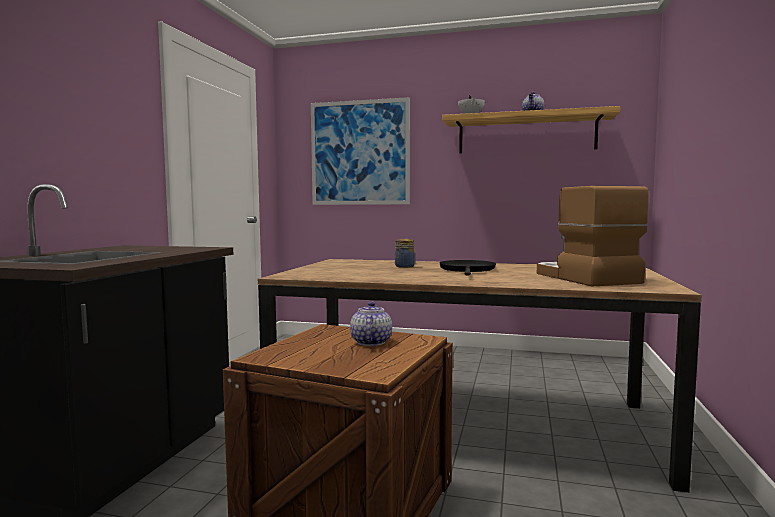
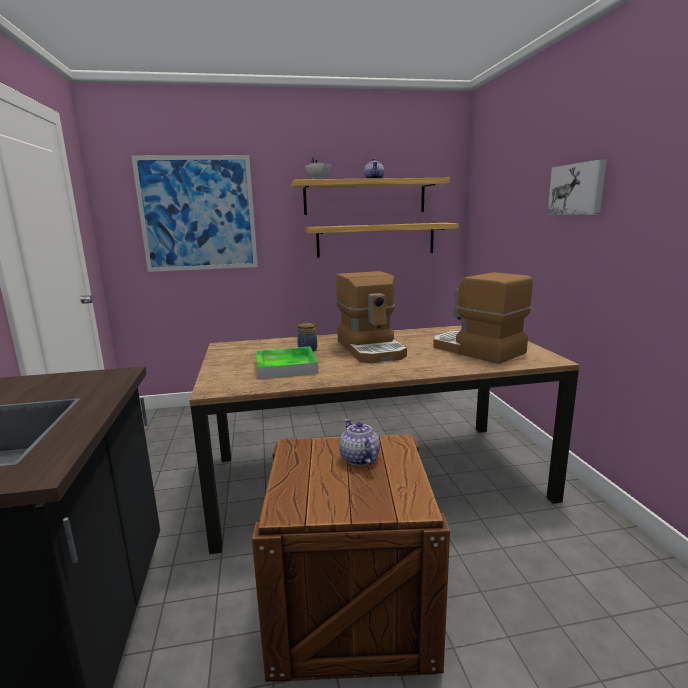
camera: 25 degrees left, 10 degrees up
(366, 272) = (286, 367): none -> tray
(467, 270) = (372, 349): black frying pan -> coffee machine
(537, 180) = (376, 240): none -> shelf
(735, 88) = (577, 189): none -> picture

